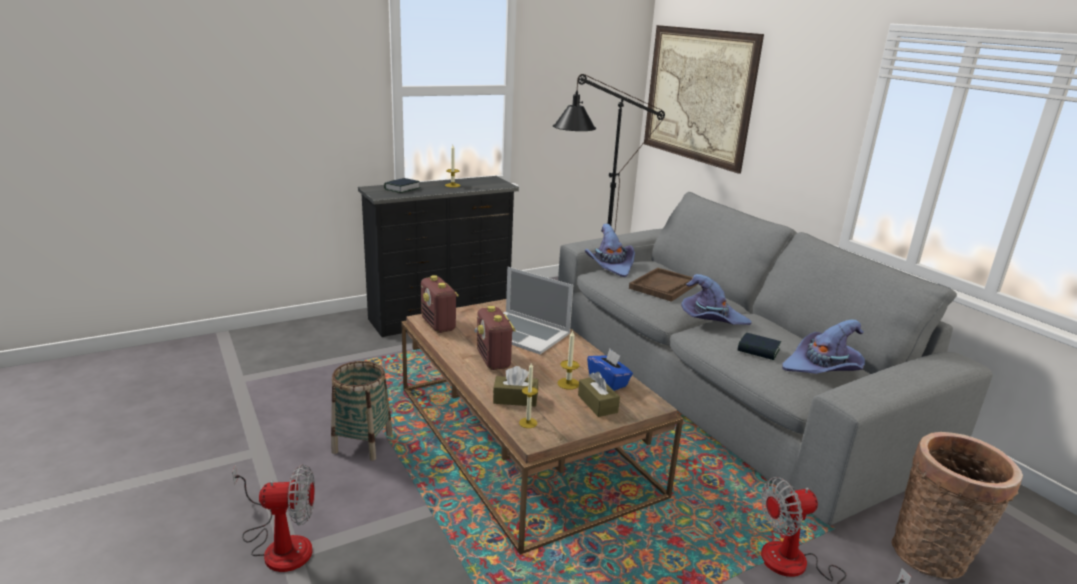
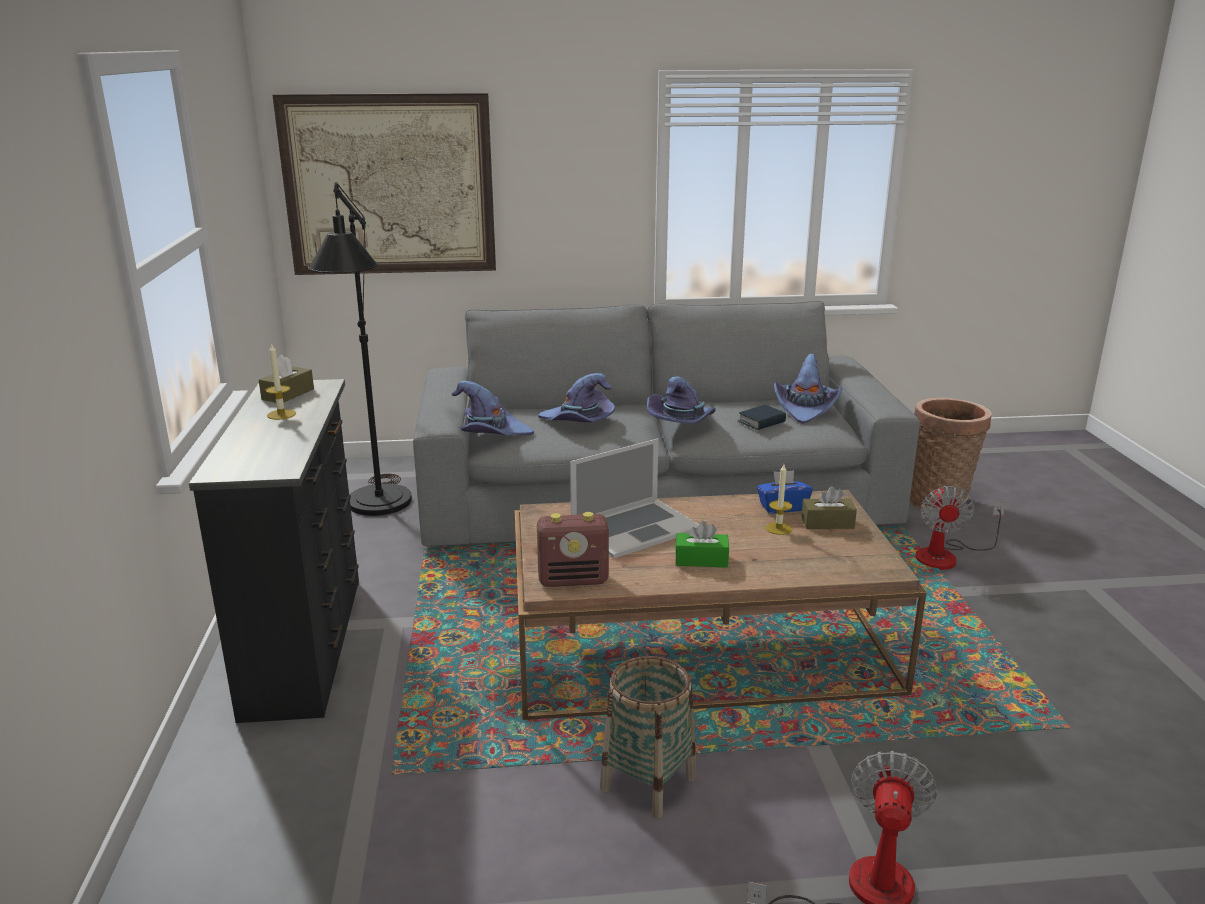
camera: 65 degrees left, 0 degrees up
(402, 189) = (255, 450): book -> none
(493, 360) = (701, 560): radio -> green tissue box
(515, 399) = (803, 564): brown tissue box -> brown tissue box (288, 394)
(528, 423) = (857, 567): candle -> none
(663, 286) = (578, 421): brown tray -> purple hat

